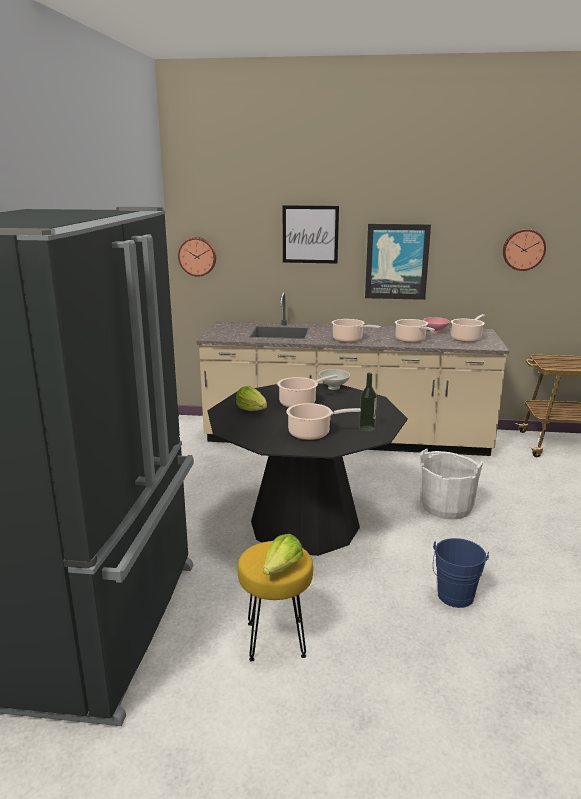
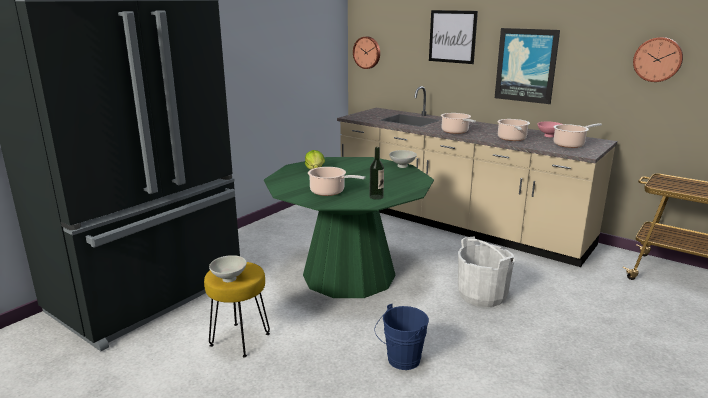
camera: 30 degrees right, 0 degrees up
(282, 568) = (230, 279): lettuce -> white bowl
(300, 403) = (357, 171): cooking pot -> none
(304, 524) = (349, 275): black dining table -> green dining table

